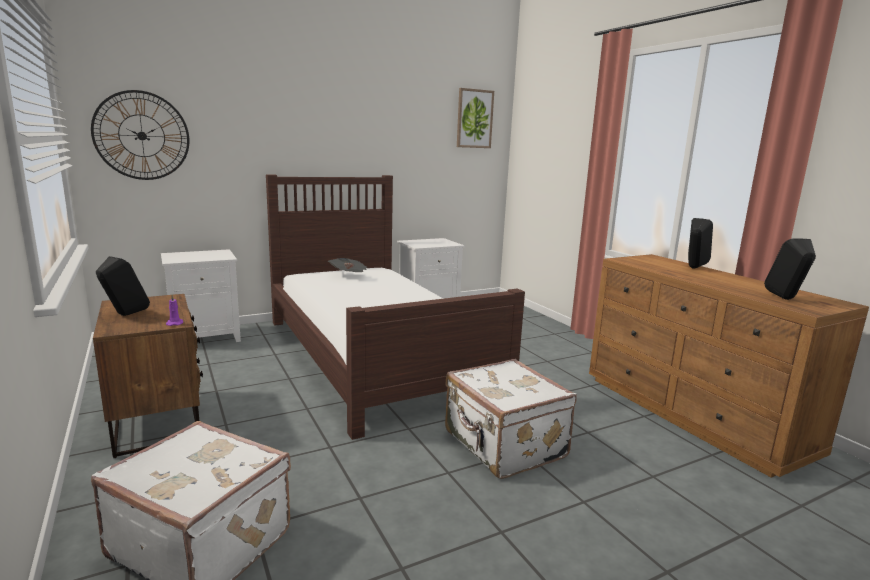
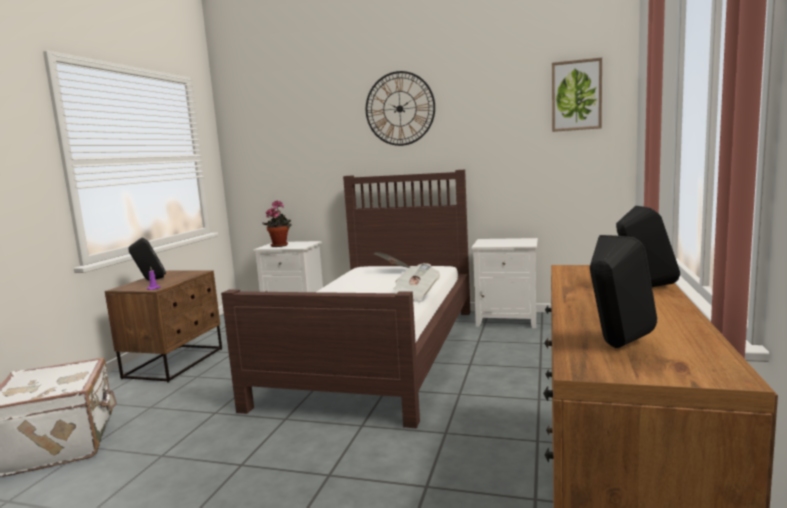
camera: 45 degrees right, 5 degrees down
(142, 136) = (262, 151): wall clock -> wall clock (399, 108)
(188, 257) = (280, 245): none -> potted plant
(428, 296) = (415, 296): none -> newspaper
(503, 445) = (322, 463): white suitcase -> none

